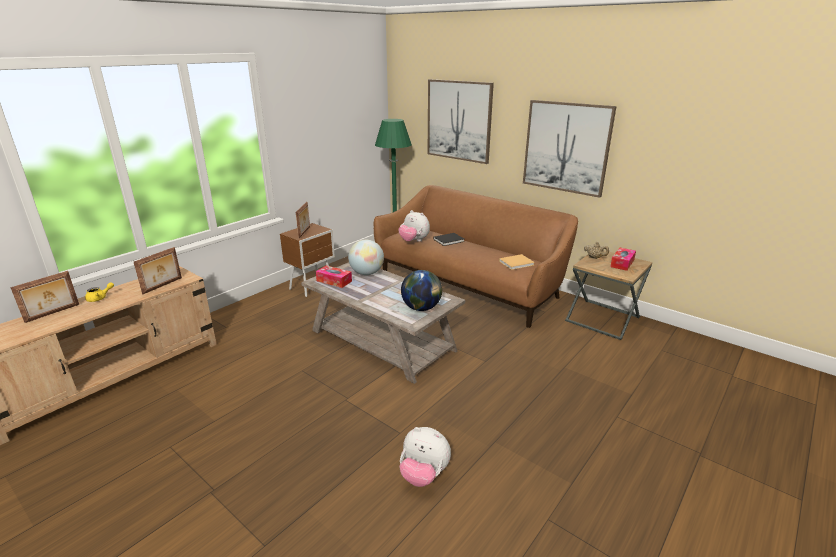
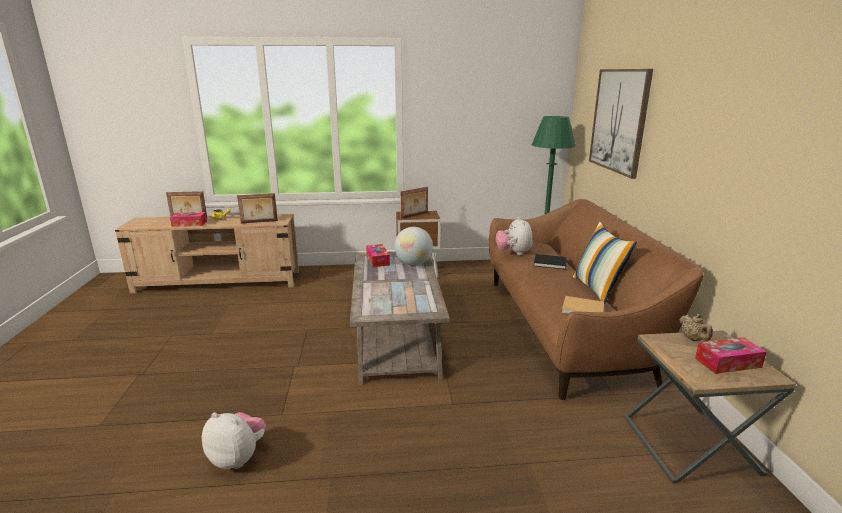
camera: 45 degrees right, 5 degrees down
(71, 317) = (189, 224): none -> tissue box
(421, 308) = (396, 307): globe -> none
(424, 475) = (238, 458): plush toy -> plush toy turned 135 degrees clockwise
(500, 248) = (597, 289): none -> pillow
(566, 147) = (713, 162): picture -> none

